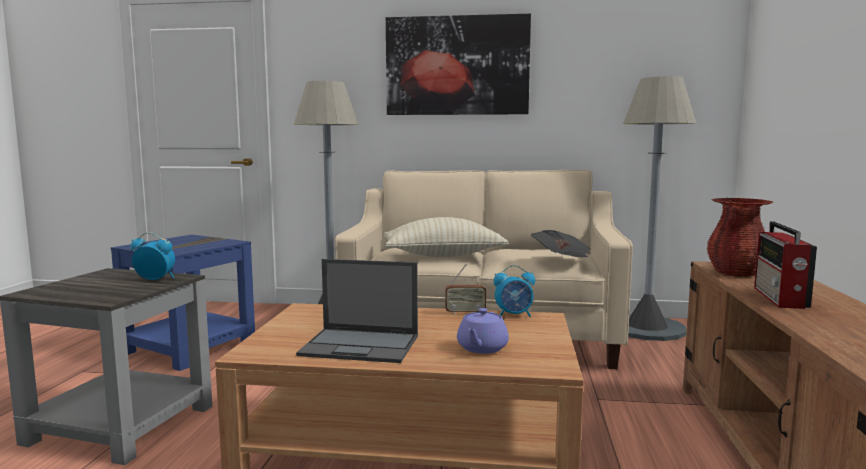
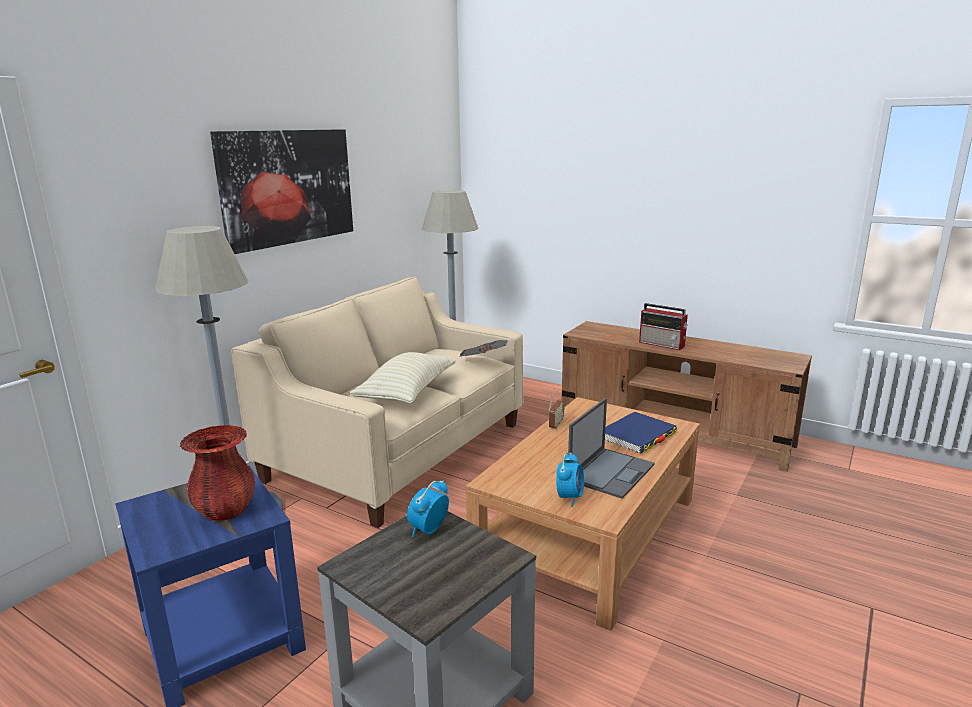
camera: 65 degrees left, 10 degrees up
(481, 348) = (637, 436): purple teapot -> blue book
(514, 315) = (573, 411): alarm clock -> alarm clock (569, 497)
(736, 273) = (604, 335): red vase -> red vase (225, 510)

